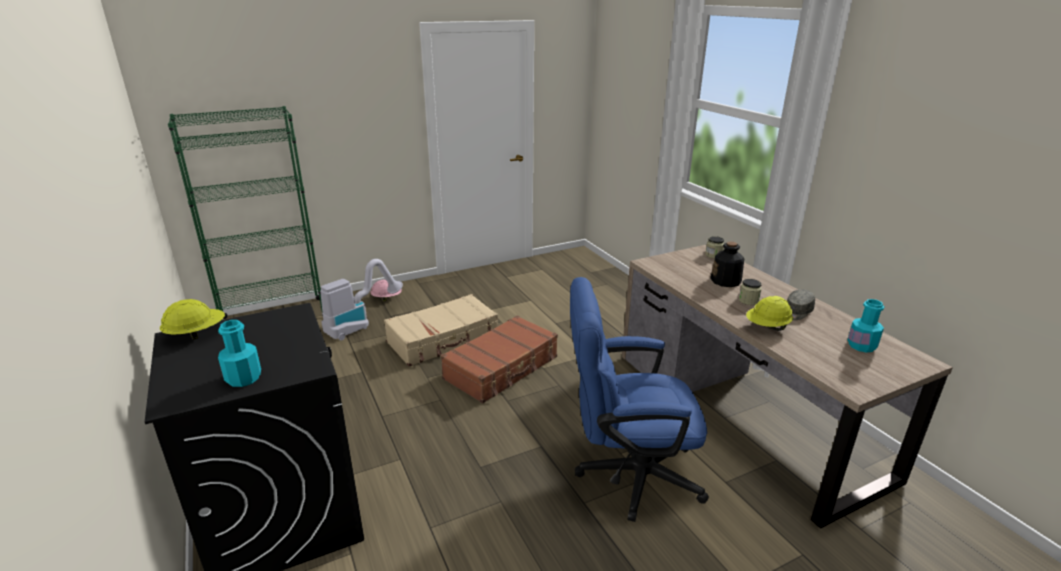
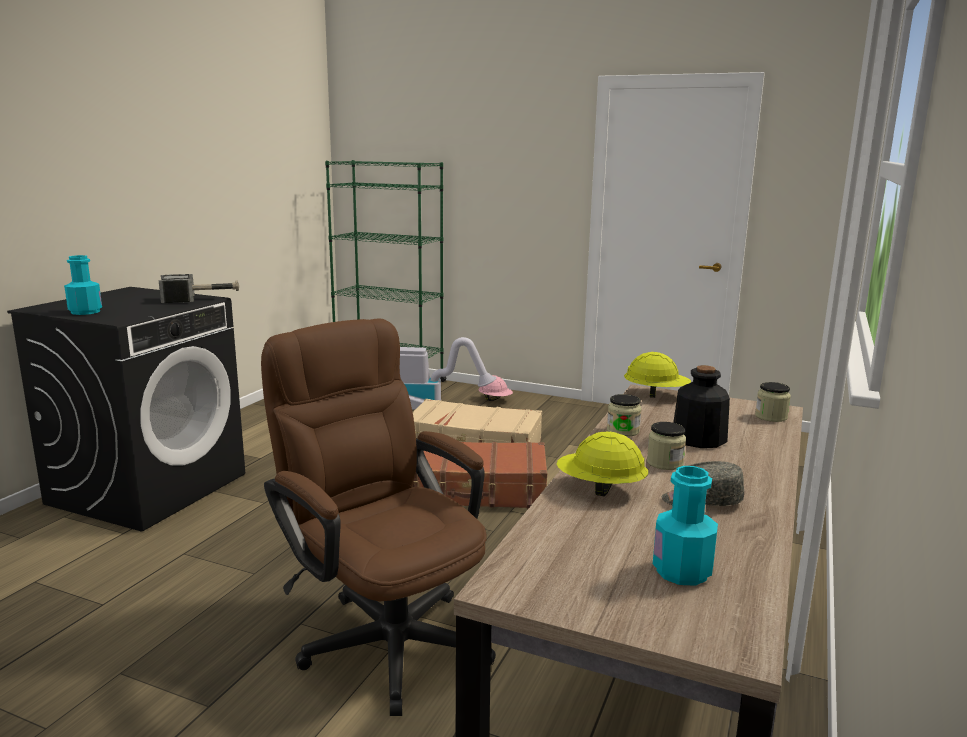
camera: 50 degrees right, 10 degrees down
(196, 334) = (139, 292): yellow hard hat -> yellow hard hat (656, 395)
(291, 314) = (201, 299): none -> hammer
(627, 474) = (384, 634): blue office chair -> brown office chair
(698, 292) = (623, 431): none -> jar

